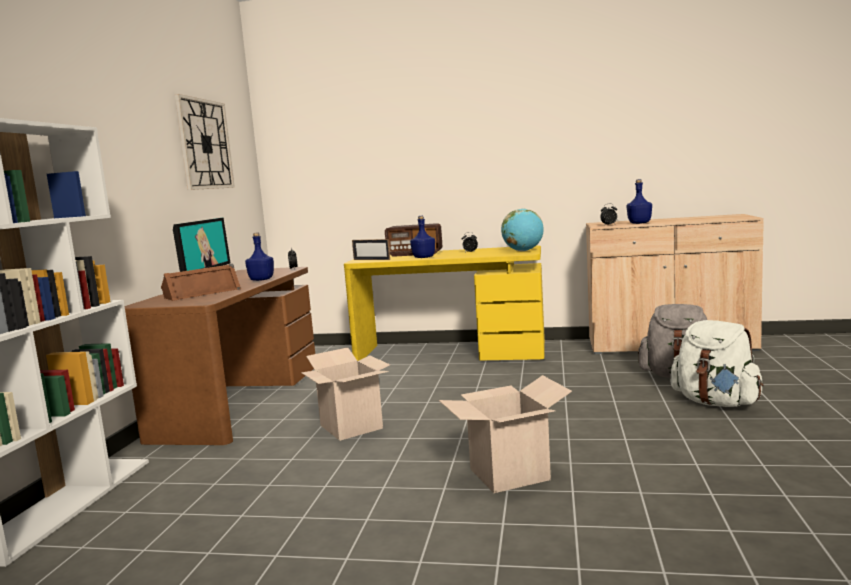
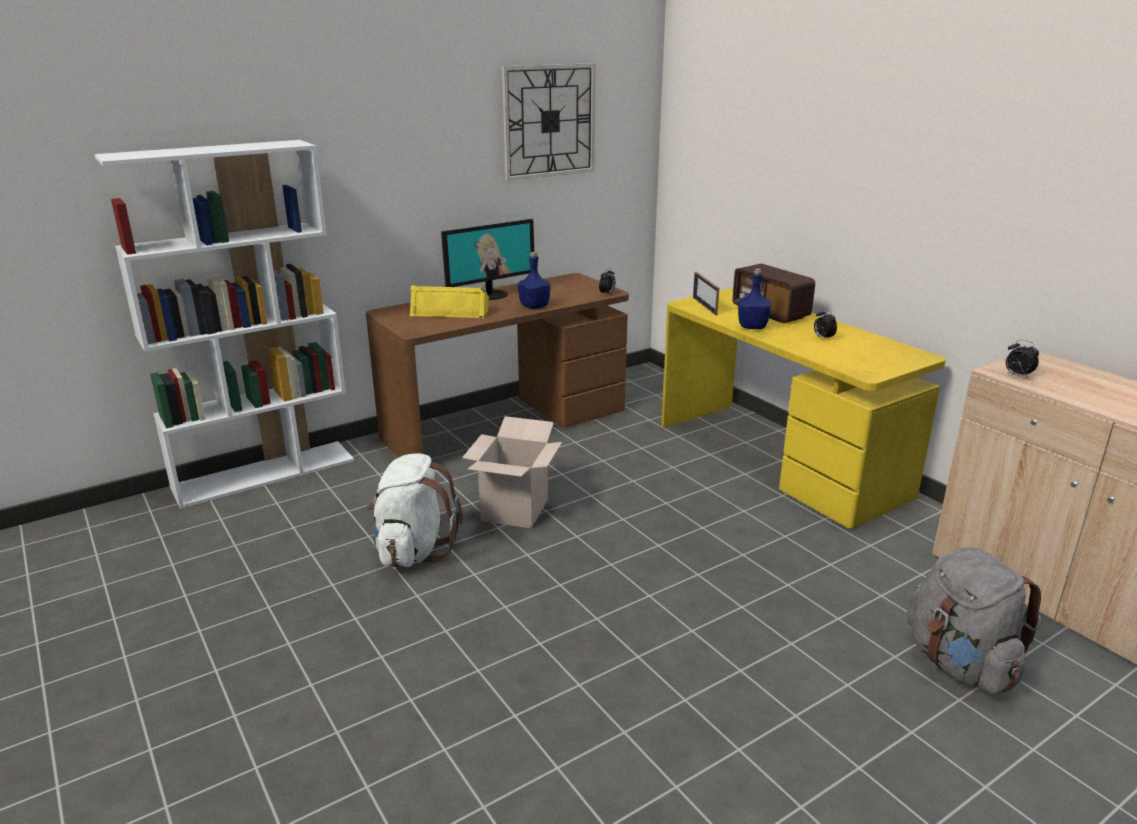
camera: 45 degrees right, 15 degrees up
(202, 293) = (450, 312): brown speaker -> yellow speaker
(509, 474) = (511, 655): cardboard box -> none
(523, 251) = (879, 365): globe -> none
(640, 223) = (1072, 392): blue bottle -> none
(716, 402) = (902, 735): white backpack -> white backpack (413, 550)

